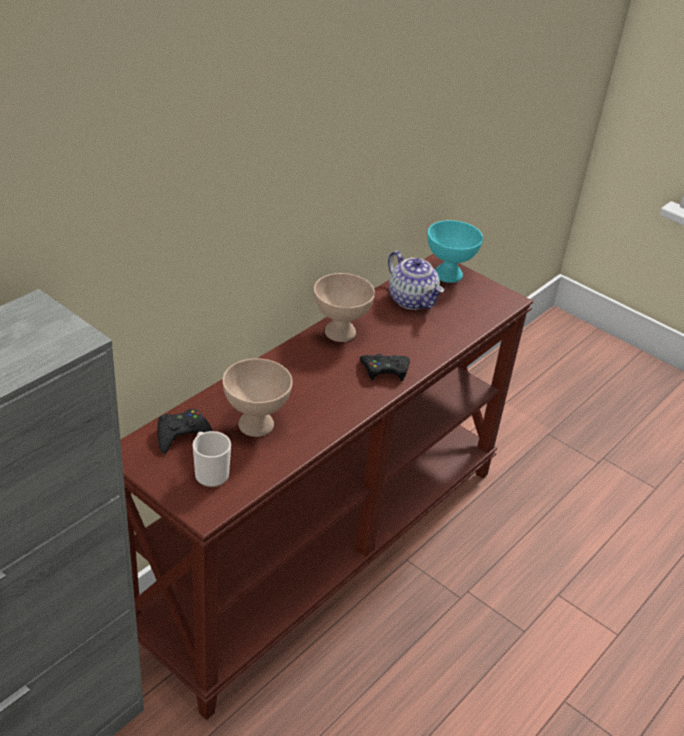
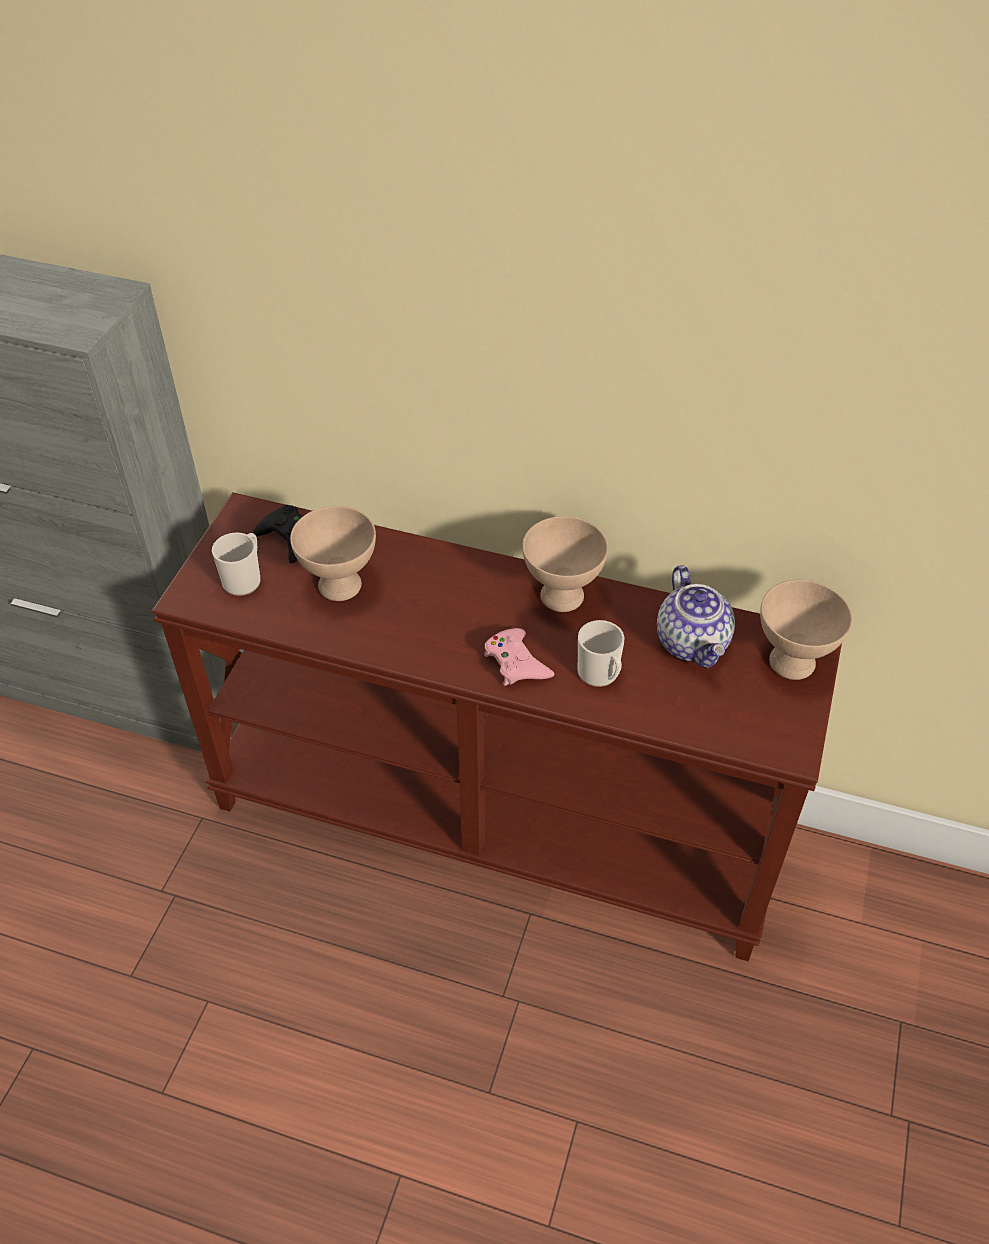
camera: 70 degrees right, 10 degrees up
(385, 370) = (516, 662): black game controller -> pink game controller
(412, 300) = (693, 643): teapot -> teapot turned 45 degrees counterclockwise
(416, 342) = (600, 674): none -> mug
(448, 274) = (793, 661): turquoise bowl -> beige bowl

